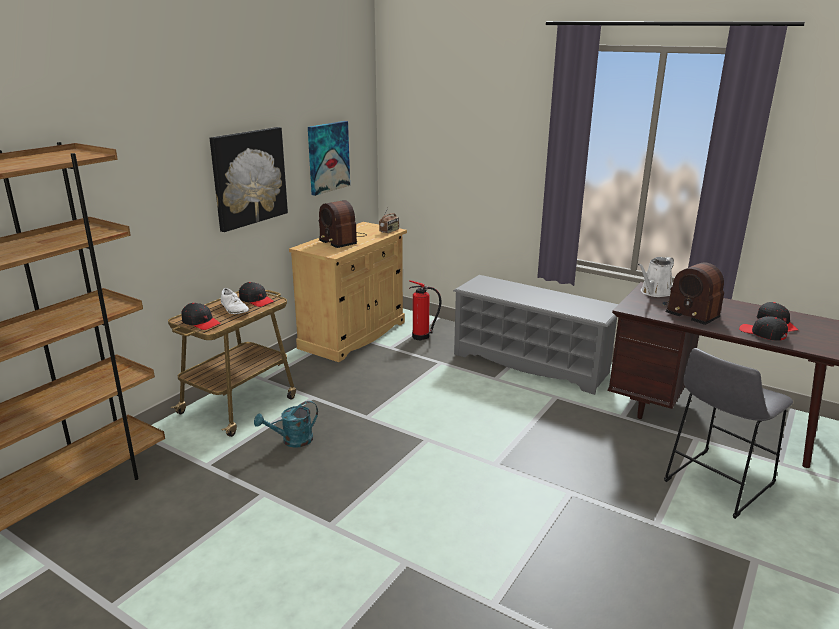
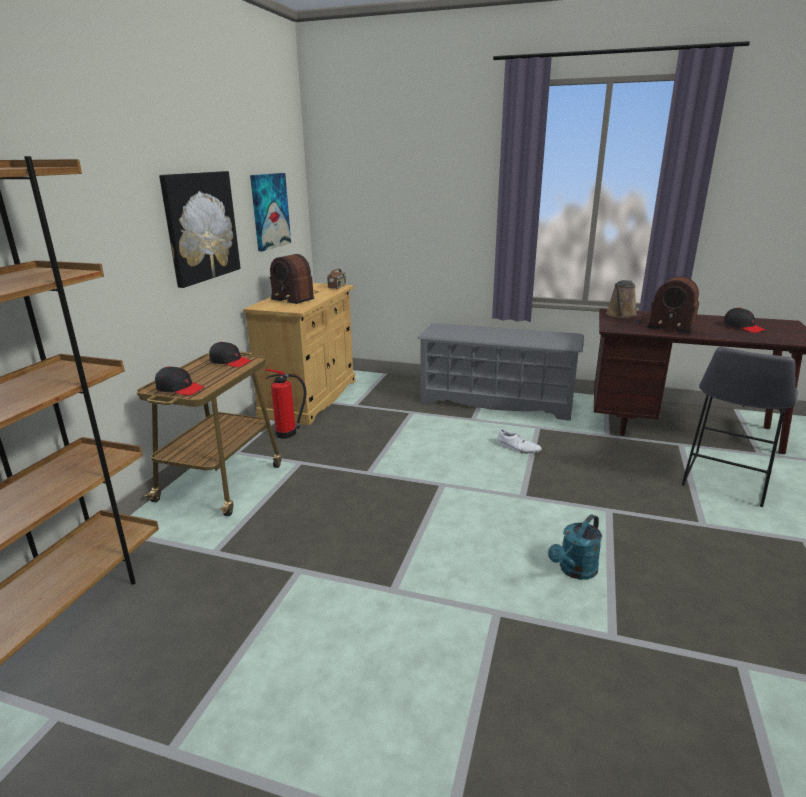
camera: 15 degrees left, 0 degrees up
(234, 308) = (211, 371): white shoe -> white shoe (518, 448)
(292, 441) = (301, 509): turquoise watering can -> turquoise watering can (574, 571)
(422, 337) = (380, 392): fire extinguisher -> fire extinguisher (288, 433)
(654, 292) = (620, 315): white watering can -> brown watering can
(762, 334) = (741, 335): black cap -> none

